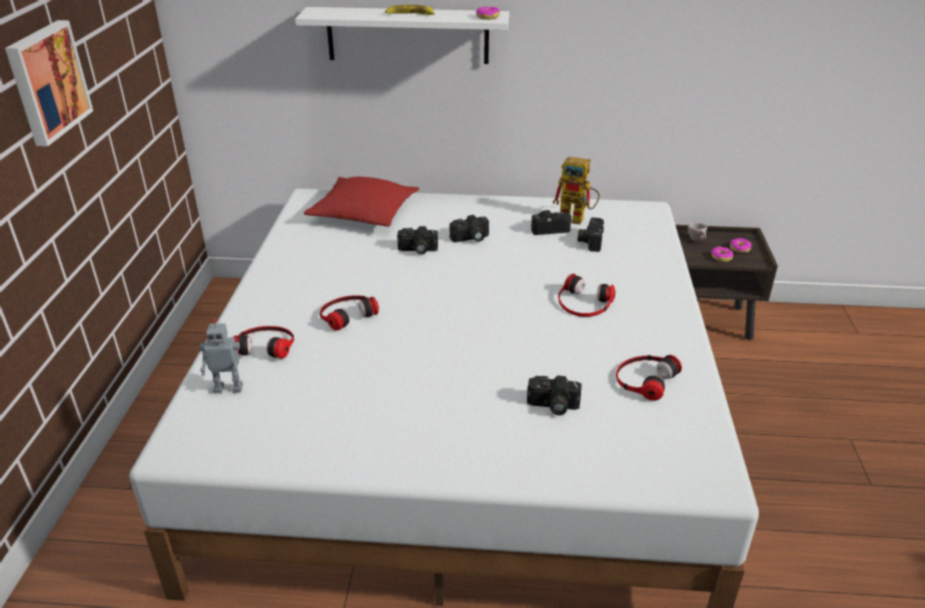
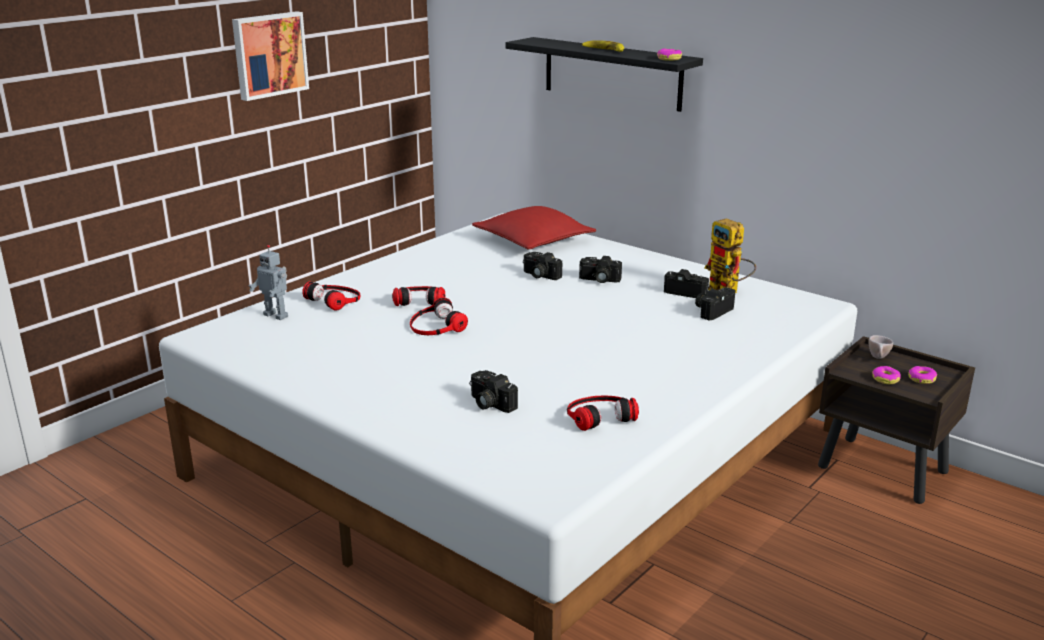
camera: 35 degrees right, 10 degrees down
(407, 35) = (612, 73): white shelf -> black shelf
(584, 303) = (631, 350): headphones -> headphones (436, 326)

